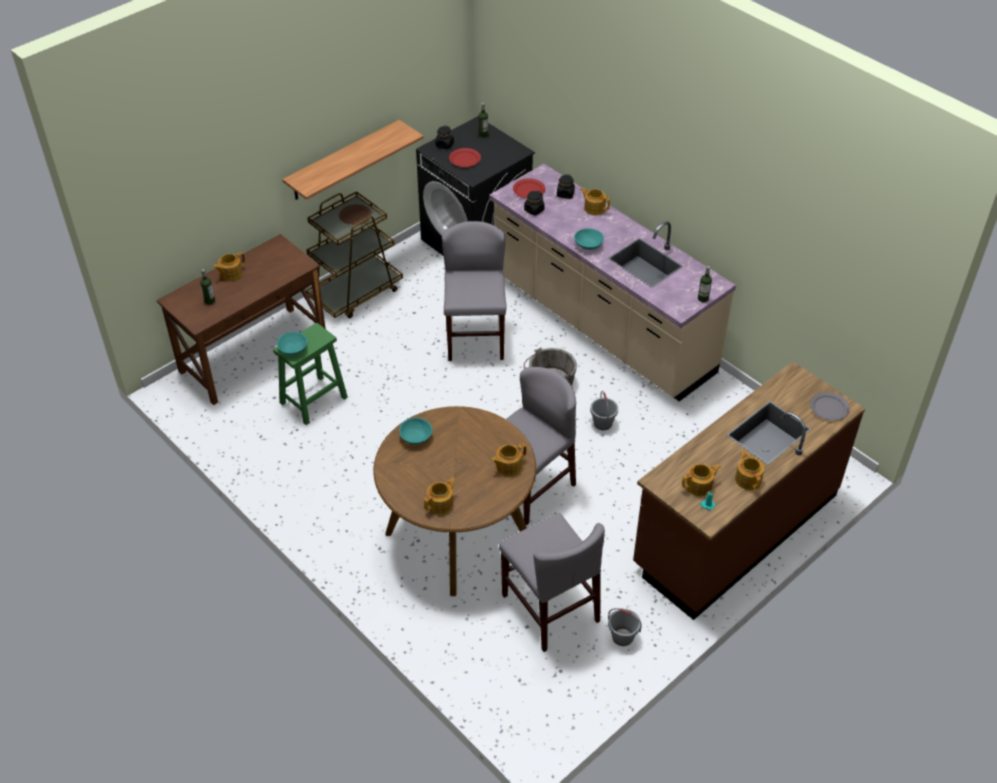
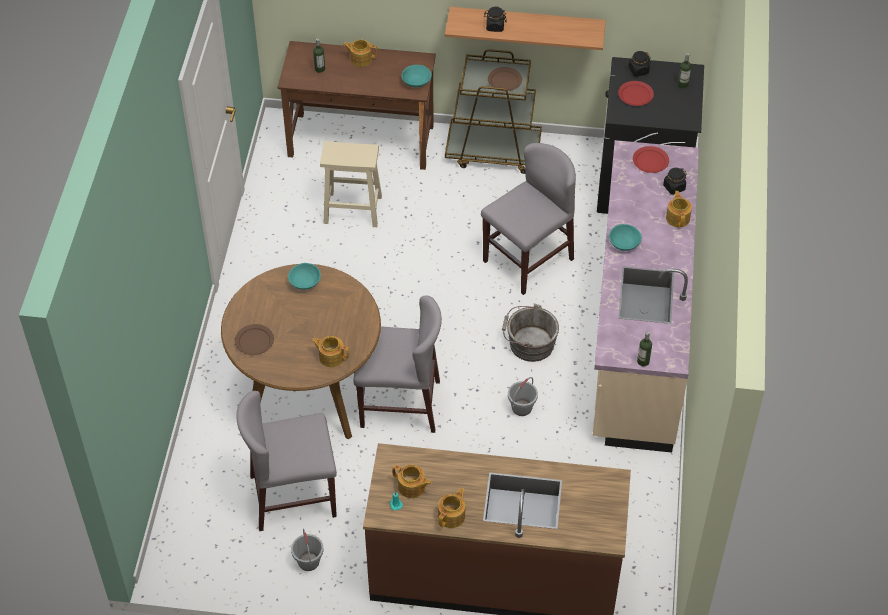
camera: 50 degrees right, 5 degrees up
(293, 349) = (335, 152): turquoise bowl -> turquoise bowl (416, 82)
(313, 401) = (351, 209): green stool -> beige stool
(441, 503) = (254, 341): teapot -> brown plate
(534, 210) = (628, 181): black jar -> black jar (495, 26)
(550, 608) = (293, 496): grey chair -> grey chair turned 60 degrees clockwise
(829, 407) = (597, 528): grey plate -> none

